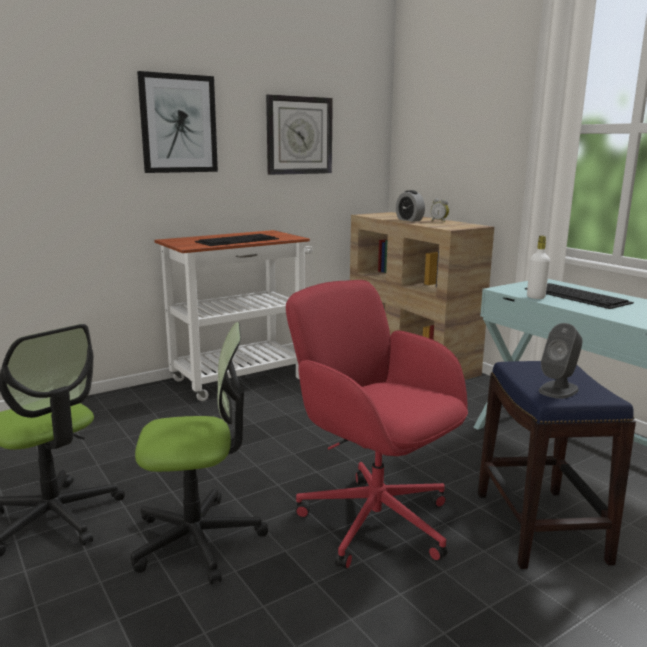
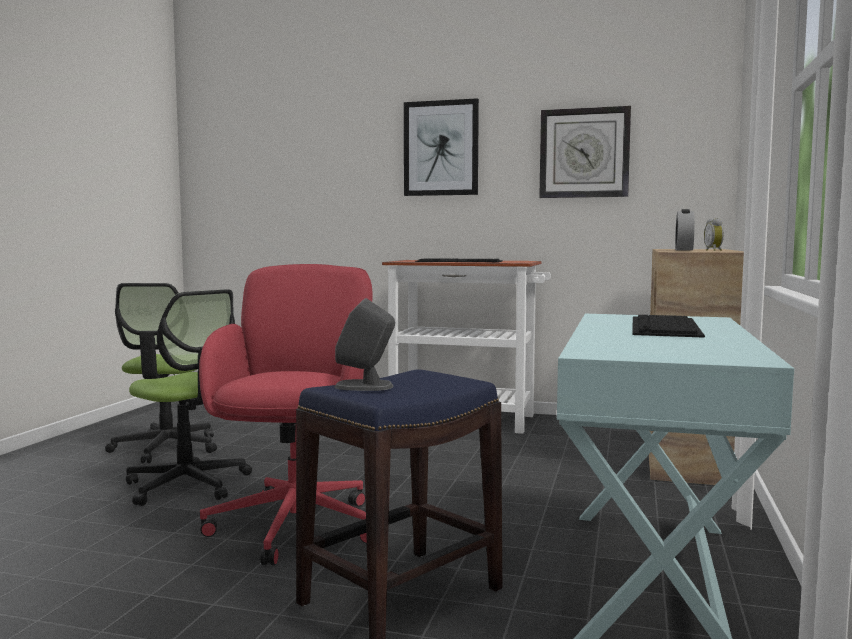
camera: 50 degrees right, 10 degrees down
(535, 297) = (601, 321): white bottle -> none

